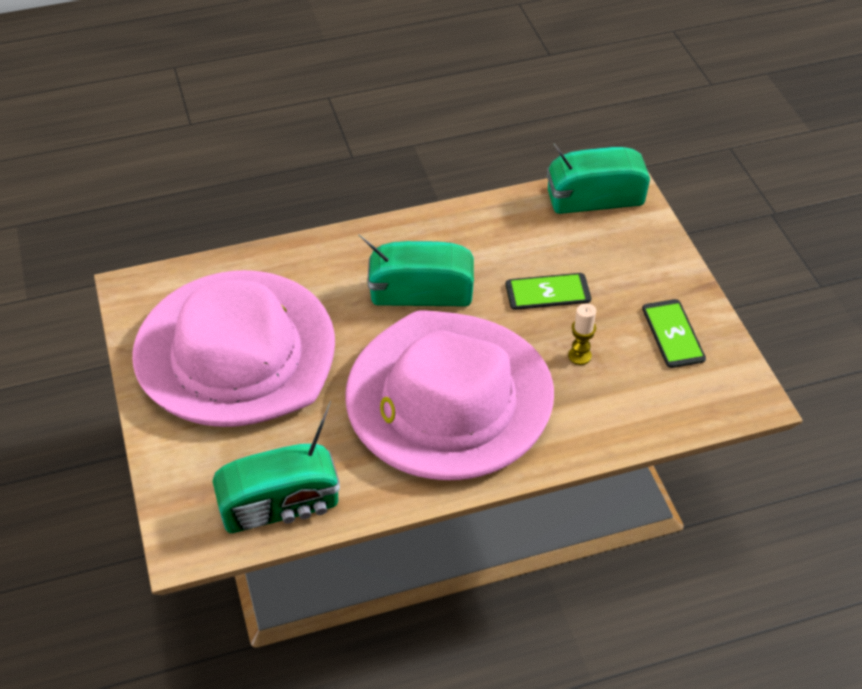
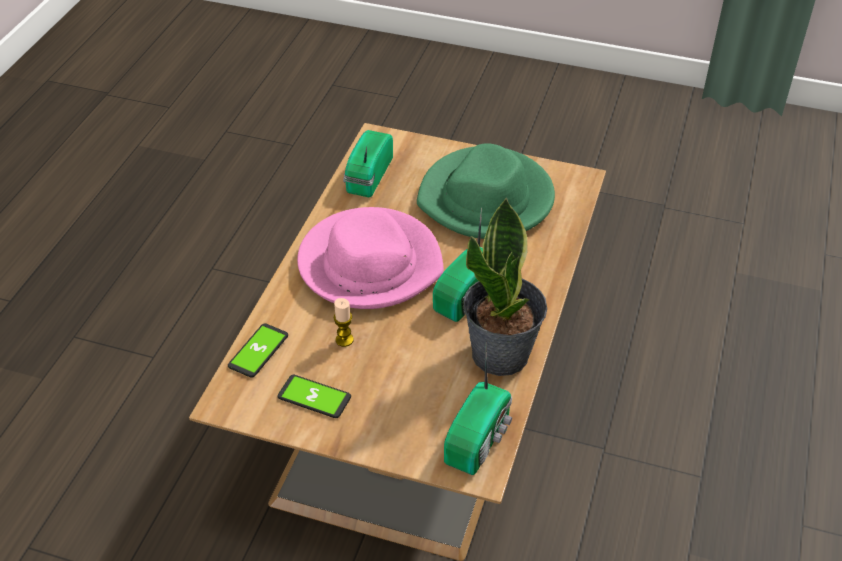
camera: 125 degrees right, 5 degrees down
(238, 355) = (486, 199): pink hat -> green hat
(478, 228) = (501, 354): none -> potted plant
(547, 292) = (410, 355): phone -> phone (258, 351)

